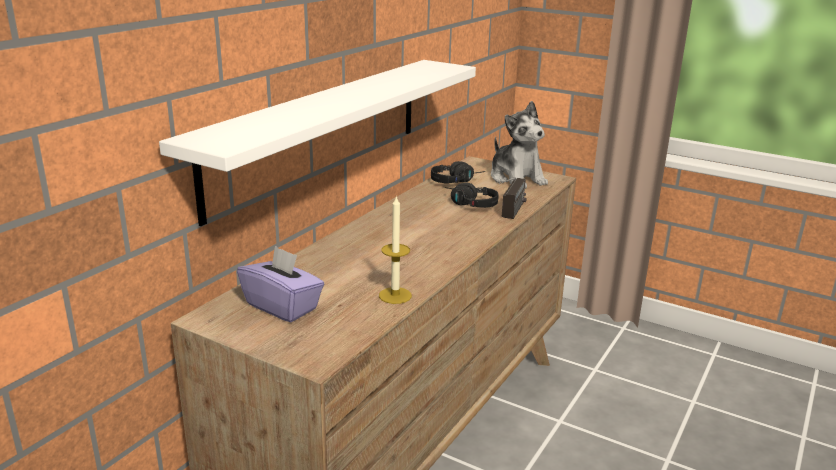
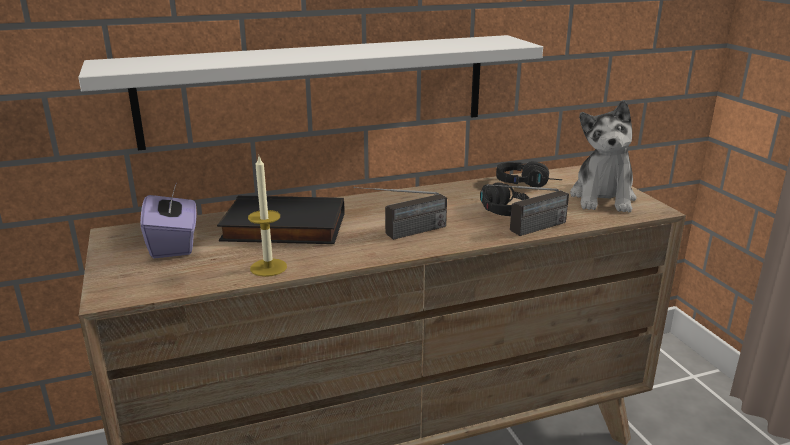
camera: 40 degrees right, 0 degrees up
(347, 265) = (283, 228): none -> black book
(441, 241) = (402, 234): none -> radio

